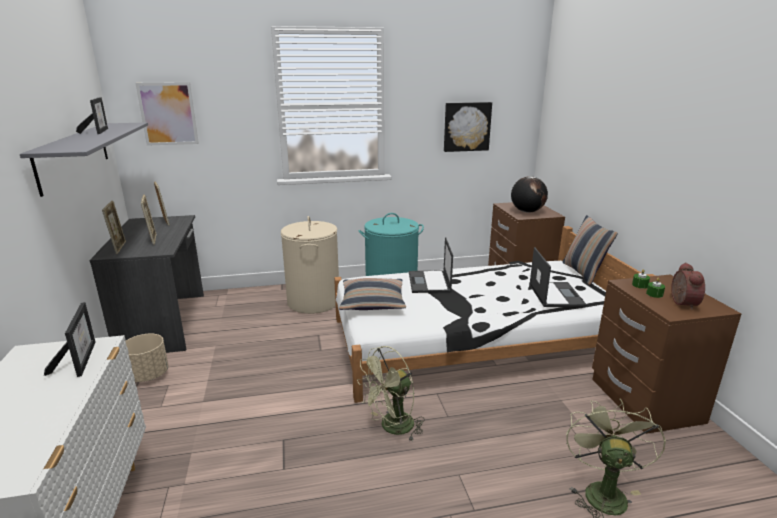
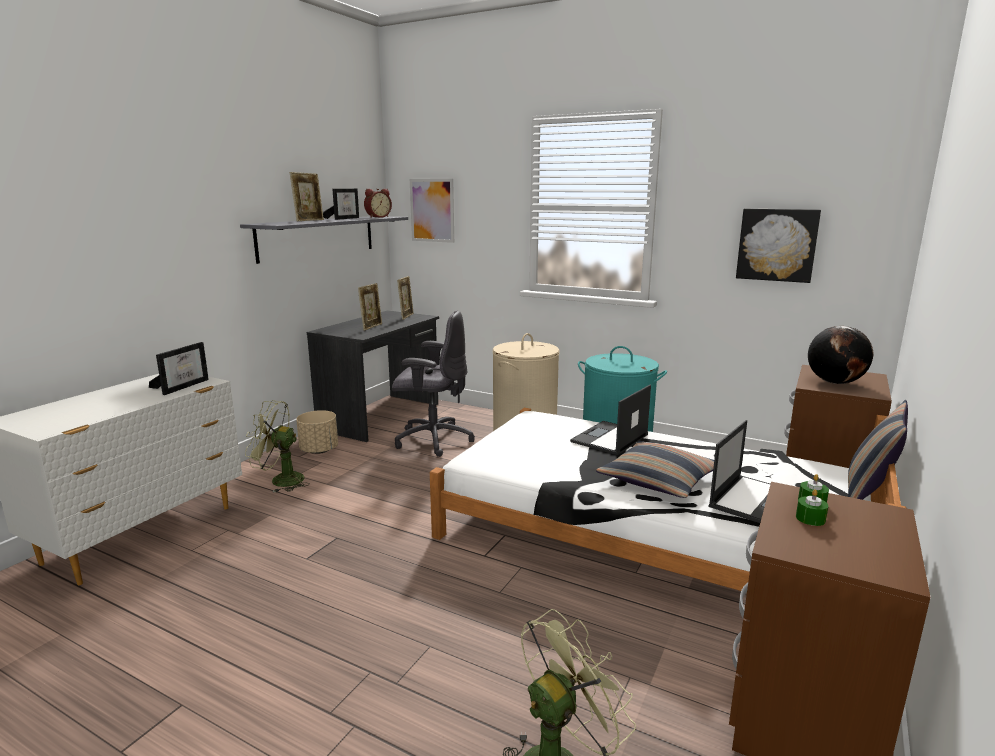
camera: 40 degrees right, 5 degrees down
(119, 247) = (339, 328): picture frame -> picture frame (309, 220)
(244, 327) = (432, 440): none -> grey office chair
(372, 302) = (514, 437): pillow -> pillow (658, 480)
(392, 428) = (431, 574): green fan -> green fan (280, 481)
(681, 303) = (832, 543): alarm clock -> alarm clock (377, 217)

